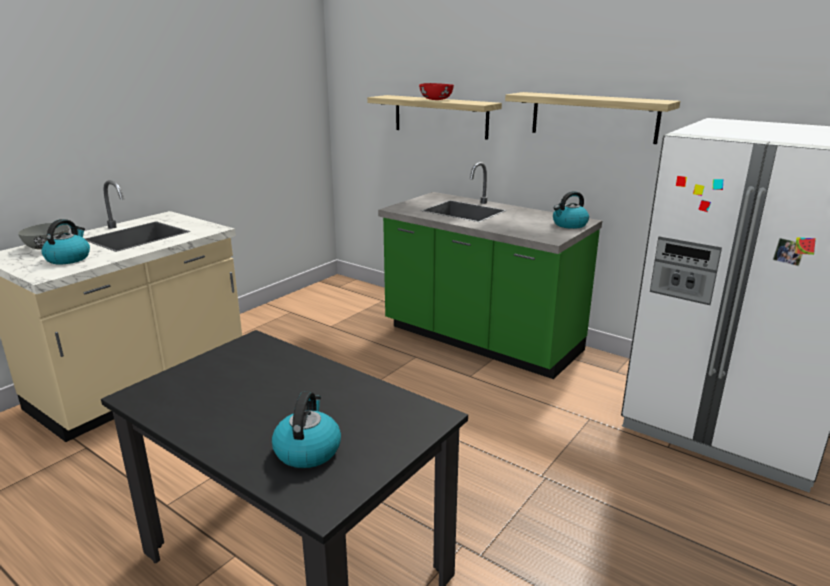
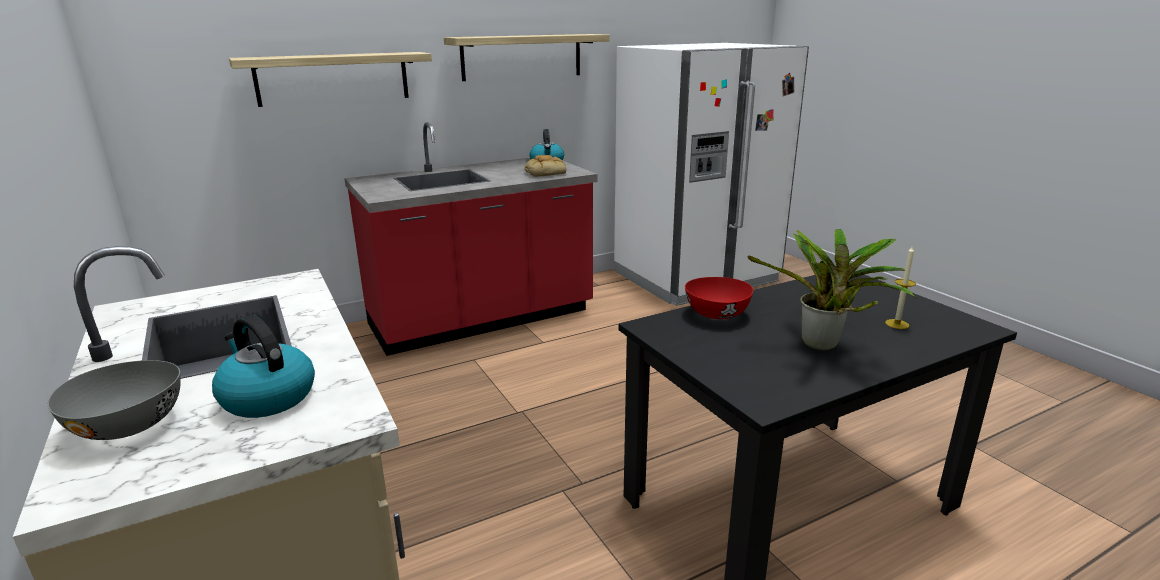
camera: 65 degrees left, 0 degrees up
(237, 412) = (822, 347): none -> potted plant
(307, 450) = (897, 324): kettle -> candle
(435, 99) = (341, 54): red bowl -> red bowl (716, 314)
(481, 340) = (482, 319): green counter -> red counter
(531, 230) = (545, 172): none -> bread

